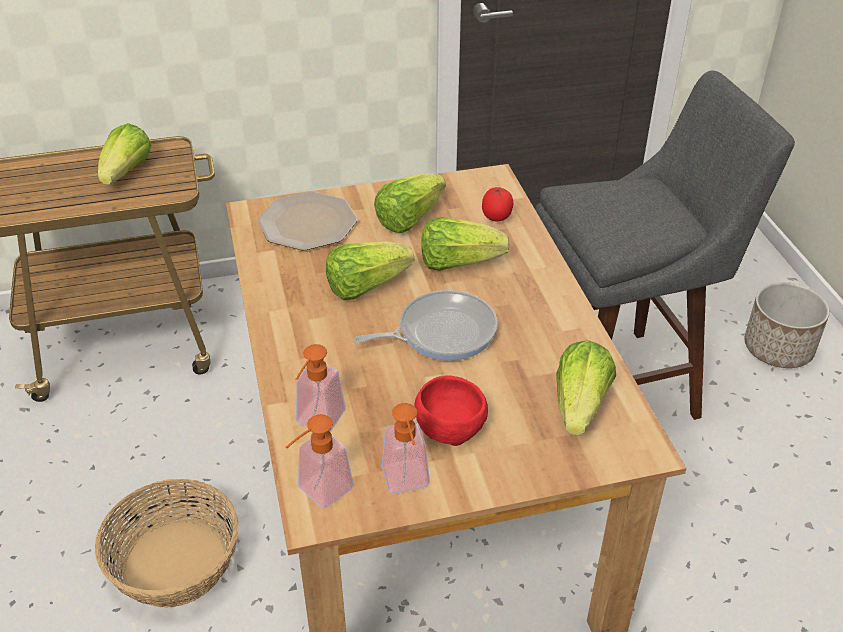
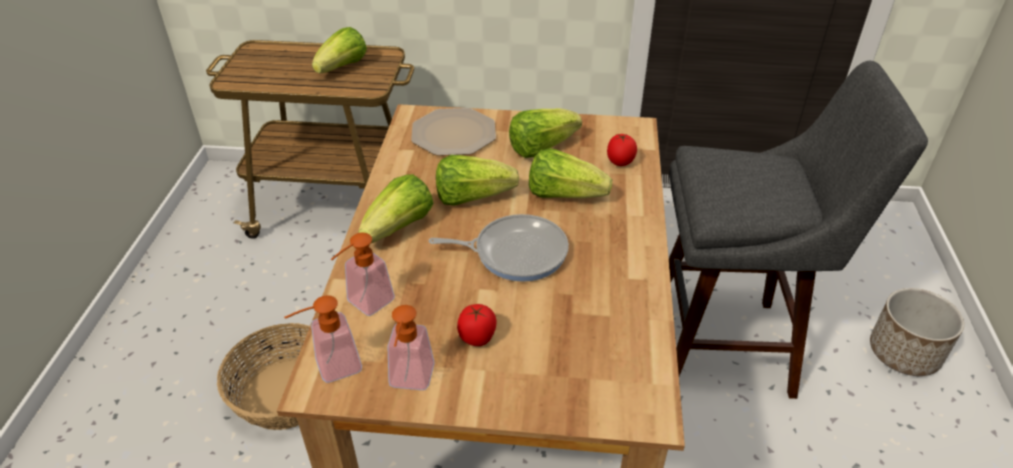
camera: 20 degrees right, 0 degrees up
(450, 424) = (477, 338): red bowl -> tomato
(580, 405) = (608, 353): lettuce -> lettuce (399, 227)

